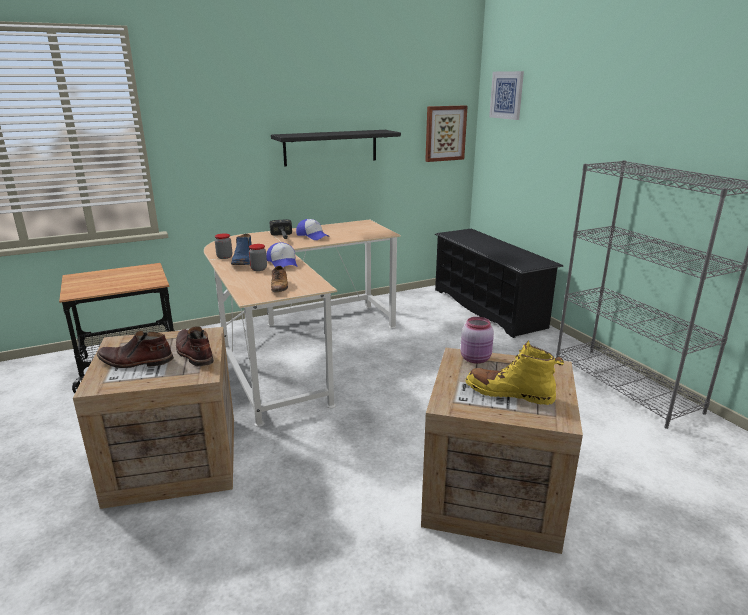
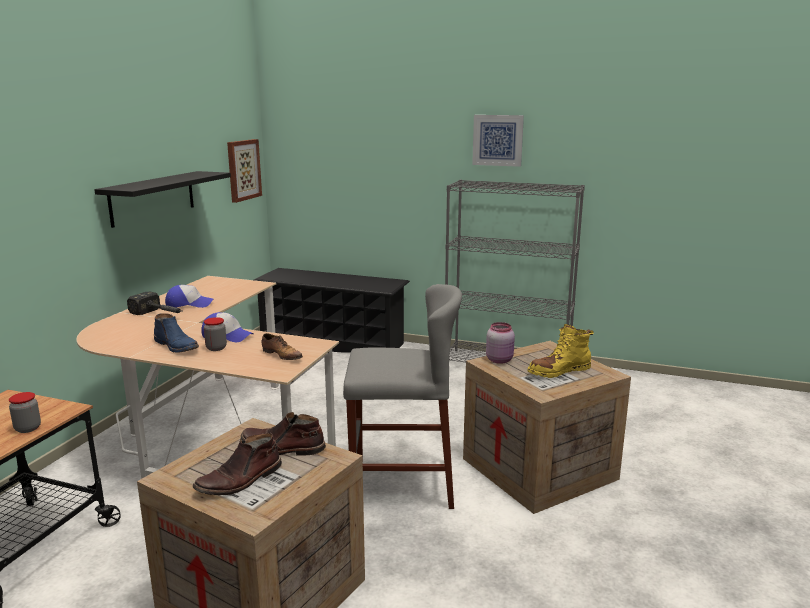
camera: 45 degrees left, 5 degrees down
(224, 257) = (142, 349): jar -> jar (28, 428)
(362, 439) = (402, 484): none -> grey stool
(507, 95) = (305, 127): picture -> picture (497, 140)

